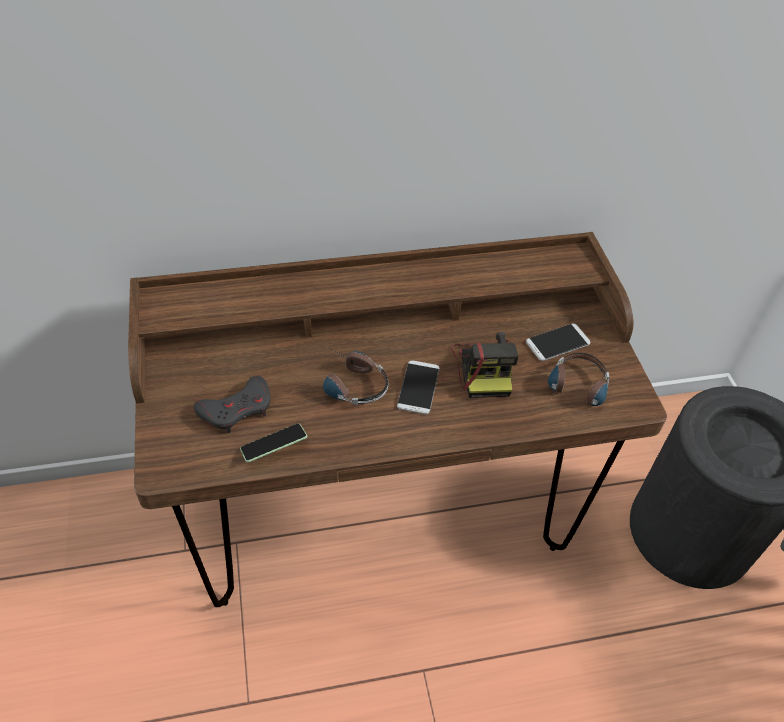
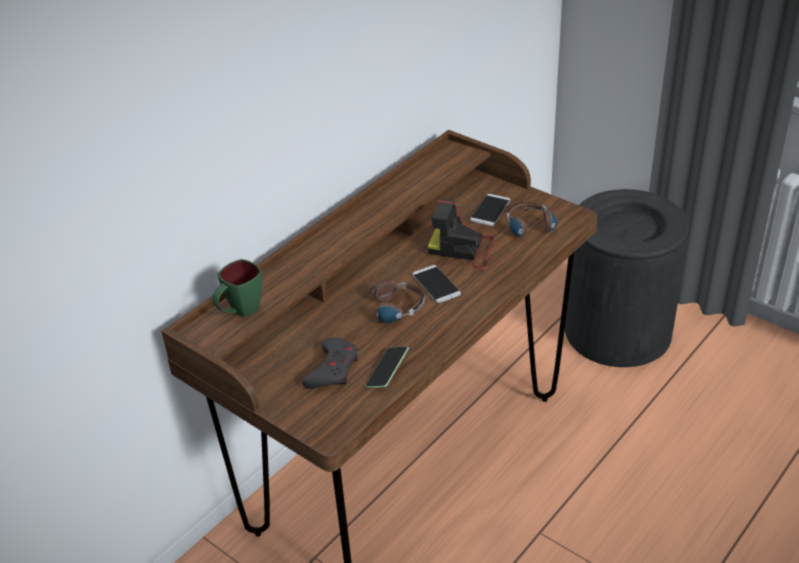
camera: 35 degrees left, 10 degrees down
(207, 301) = (240, 312): none -> green mug
(484, 368) = (463, 250): camera -> camera turned 150 degrees clockwise

